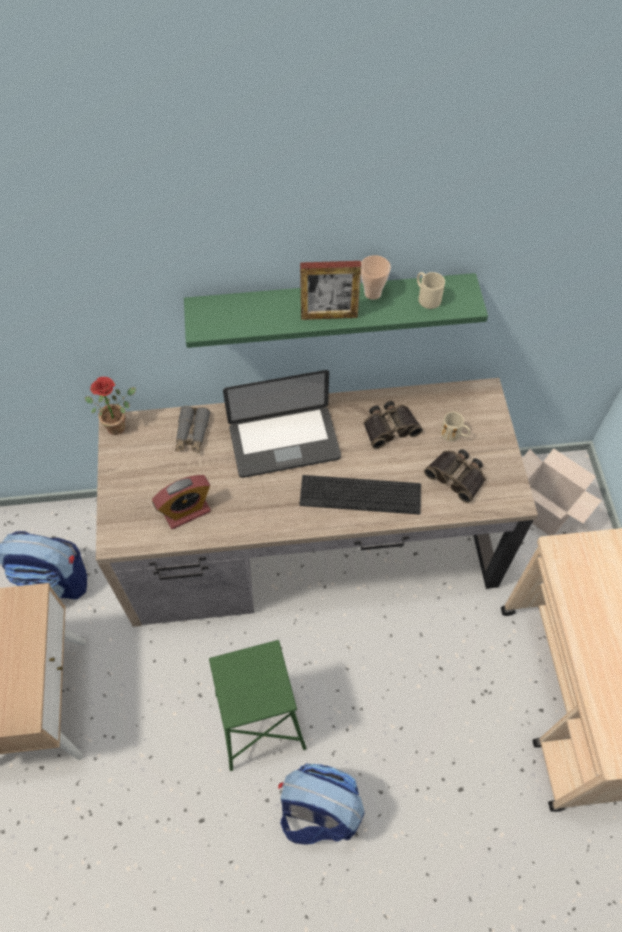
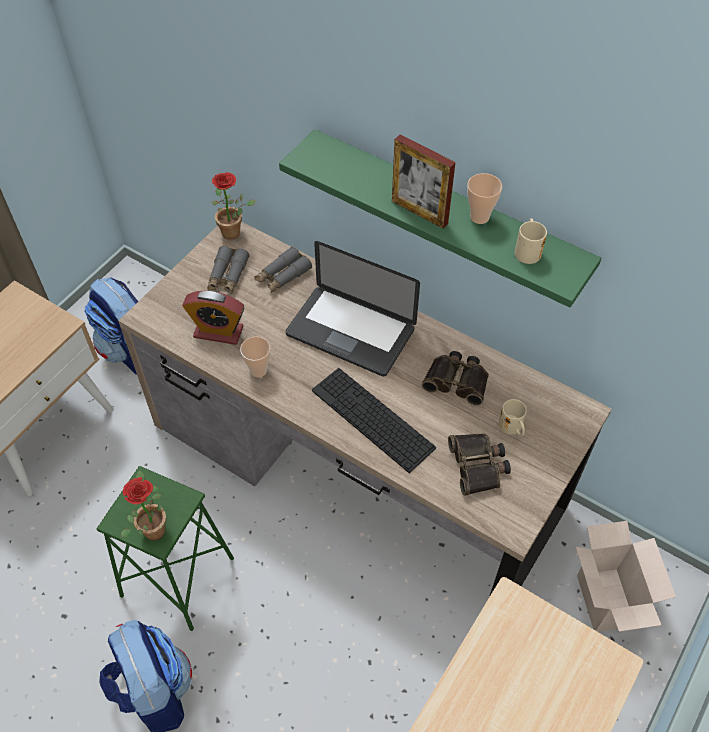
camera: 40 degrees right, 5 degrees down
(149, 463) = (228, 275): none -> grey binoculars
(246, 518) = (258, 370): none -> cup
(265, 693) = (152, 526): none -> potted plant

